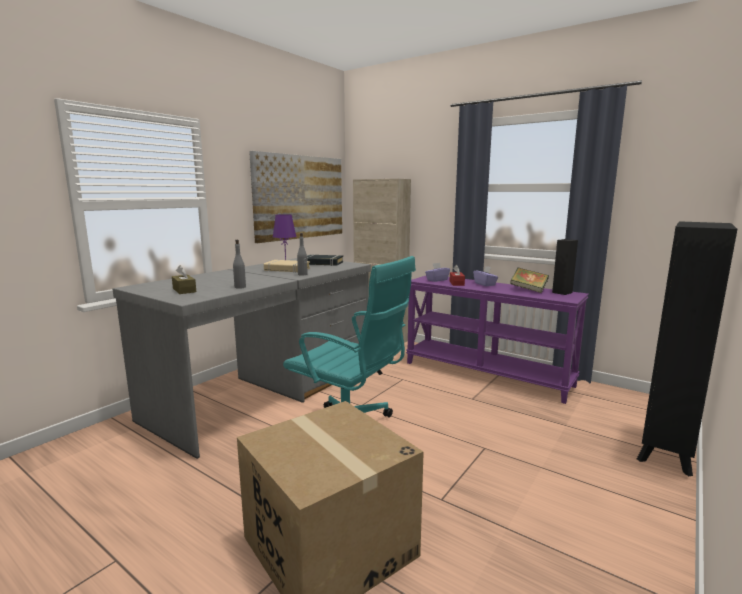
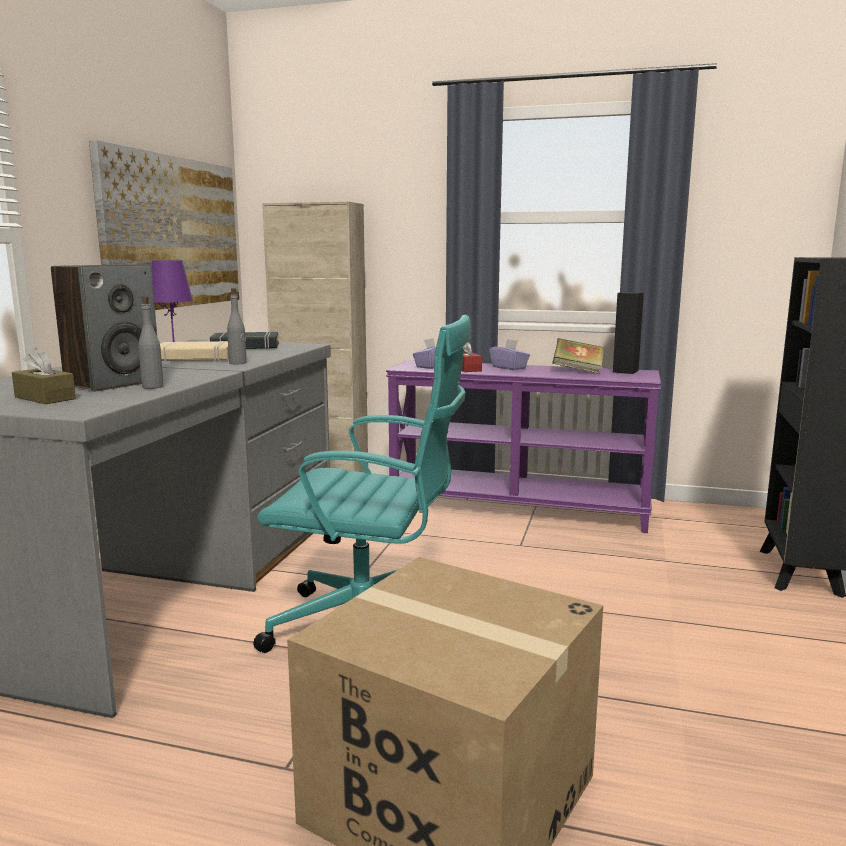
camera: 20 degrees left, 0 degrees up
(226, 283) = (113, 383): none -> speaker

